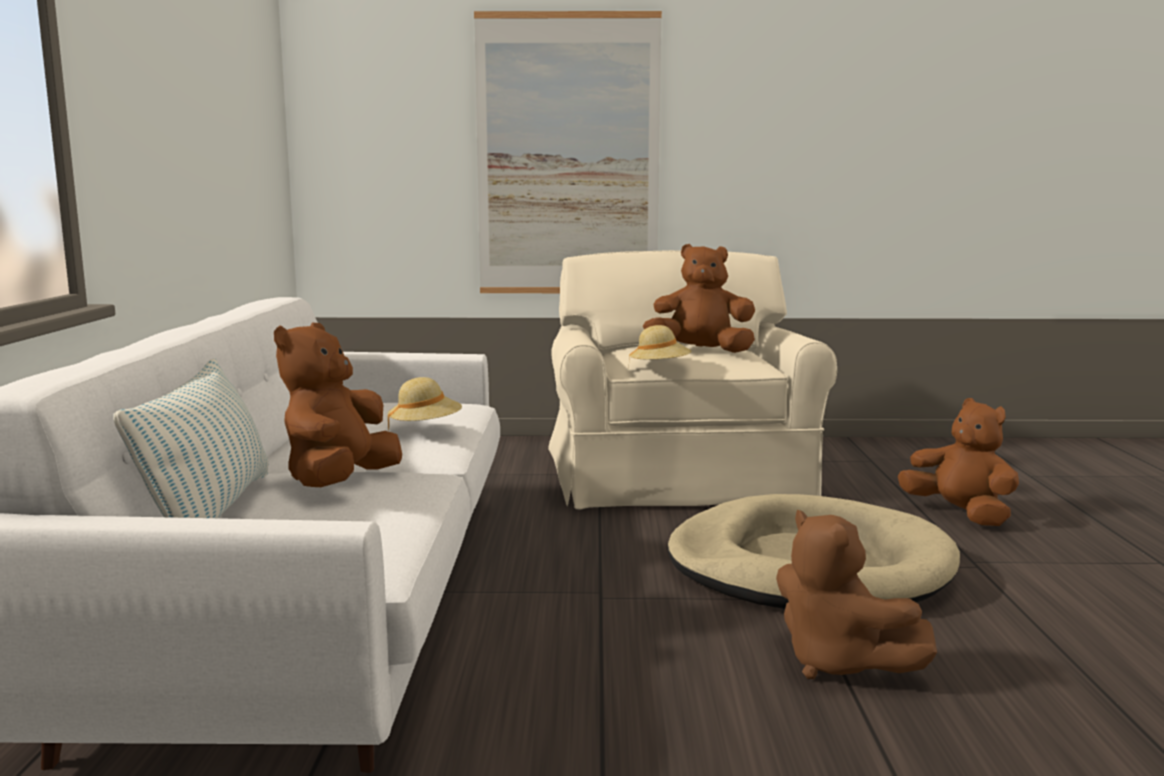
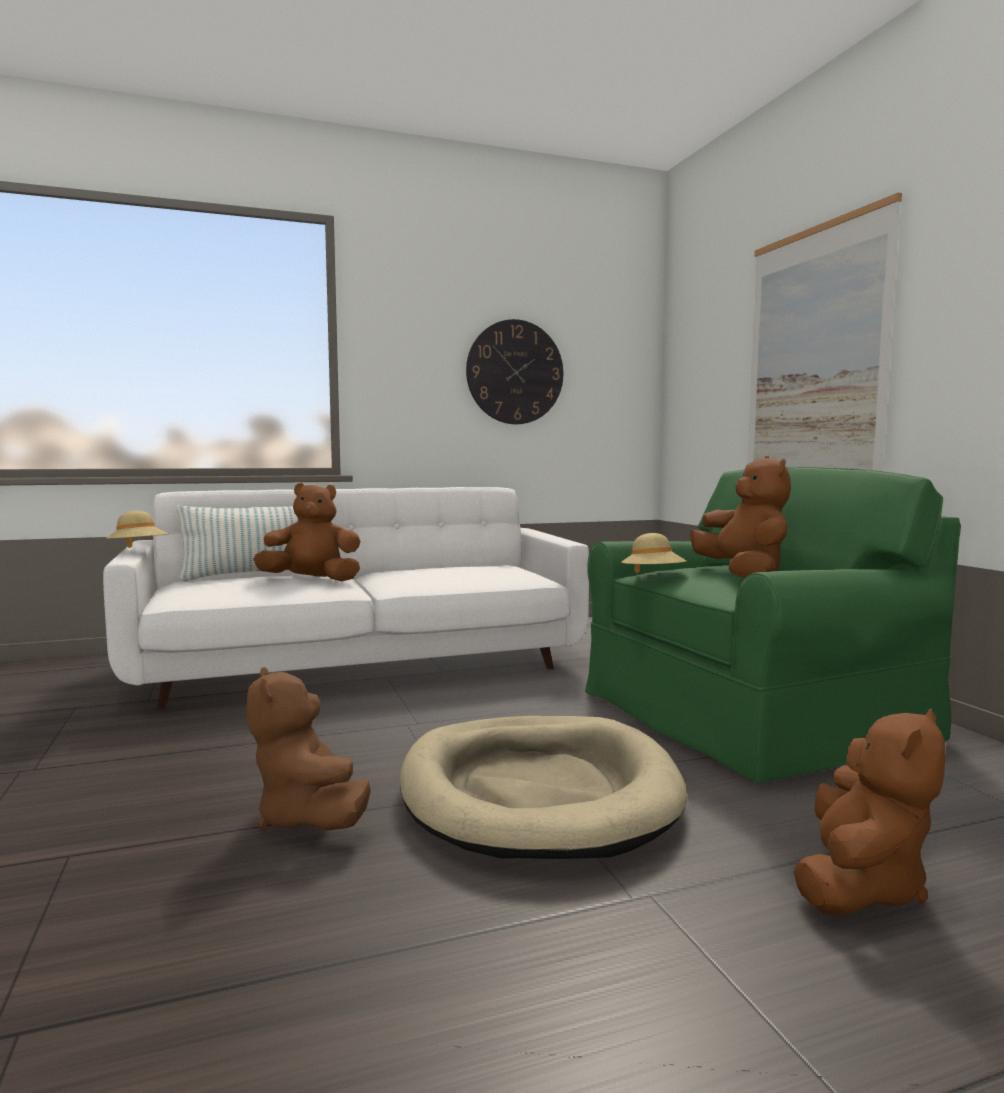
camera: 70 degrees right, 5 degrees down
(208, 118) = (515, 372): none -> wall clock
(425, 428) = (439, 576): beige hat -> beige hat (138, 550)
(677, 475) = (749, 715): beige armchair -> green armchair
(838, 663) = (309, 818): brown plush toy -> brown plush toy turned 60 degrees counterclockwise

